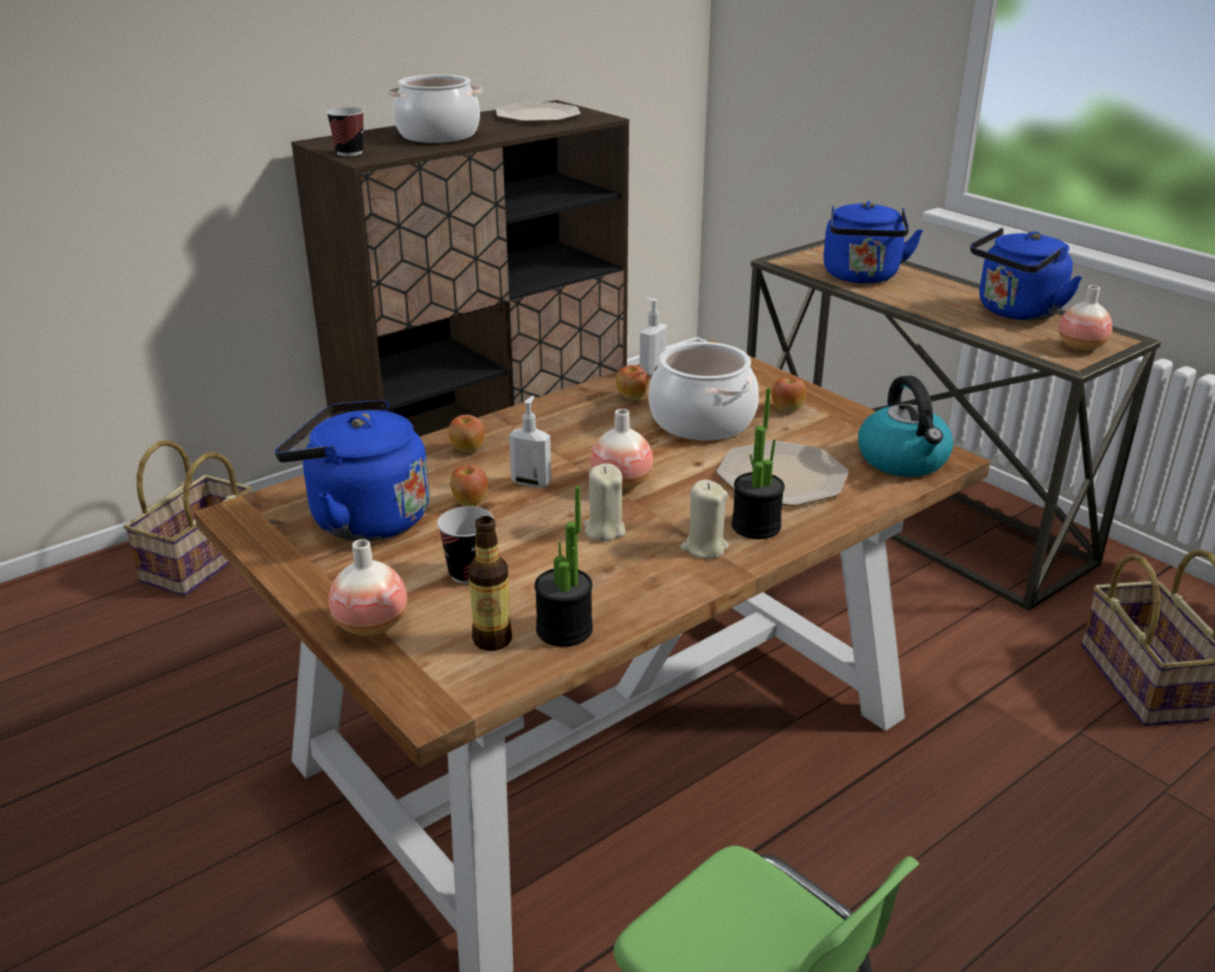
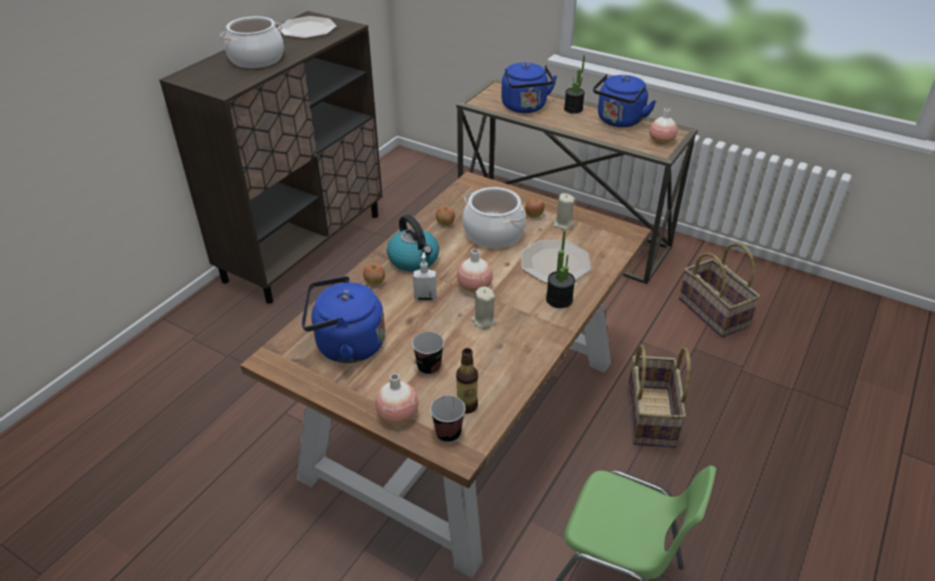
camera: 20 degrees left, 10 degrees up
(202, 562) = (161, 365): basket -> basket (652, 416)
(349, 153) = (210, 86): cup -> cup (448, 433)
(469, 503) = (399, 320): apple -> none
(564, 630) = (499, 390): potted plant -> potted plant (573, 109)
(651, 370) = (445, 201): soap dispenser -> none
(704, 548) = (541, 320): beige candle -> beige candle (563, 224)
(903, 460) = (610, 238): kettle -> kettle (414, 260)

